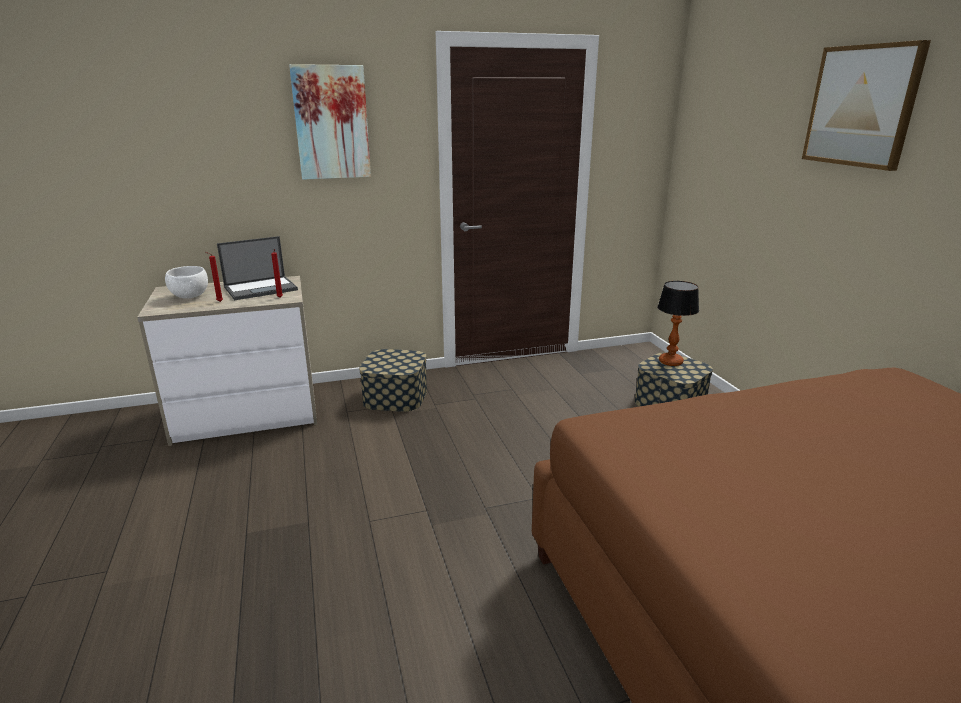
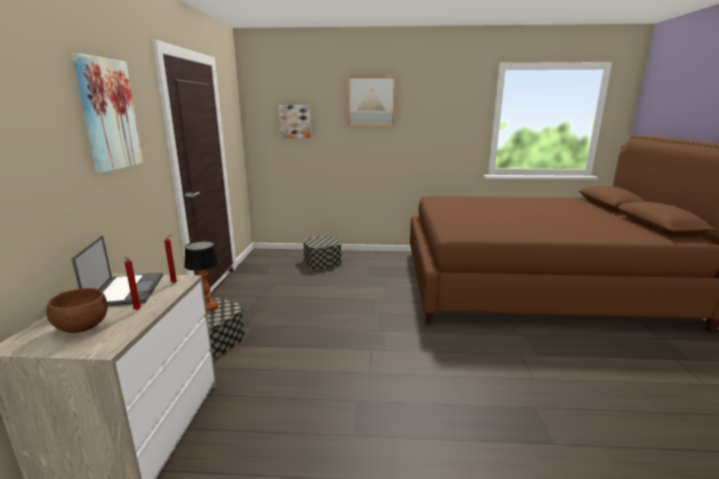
camera: 70 degrees left, 5 degrees down
(189, 296) = (82, 328): white bowl -> brown bowl
(671, 362) = (316, 240): table lamp -> table lamp (208, 307)
(732, 141) = (295, 121): none -> picture

